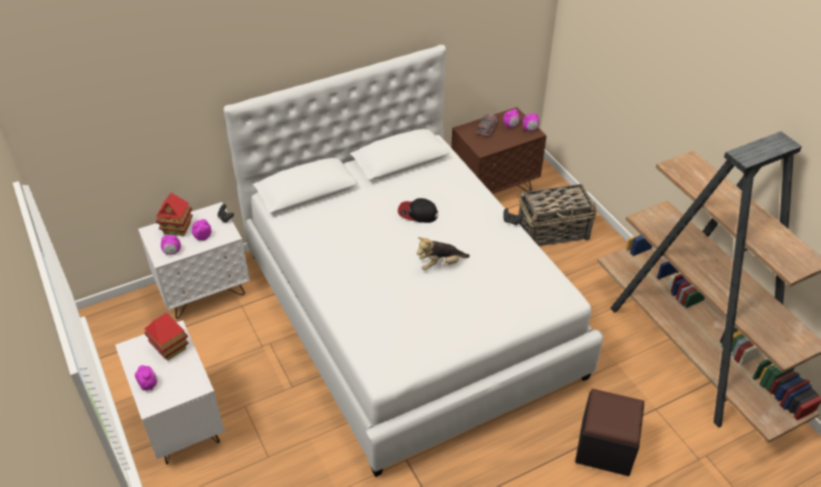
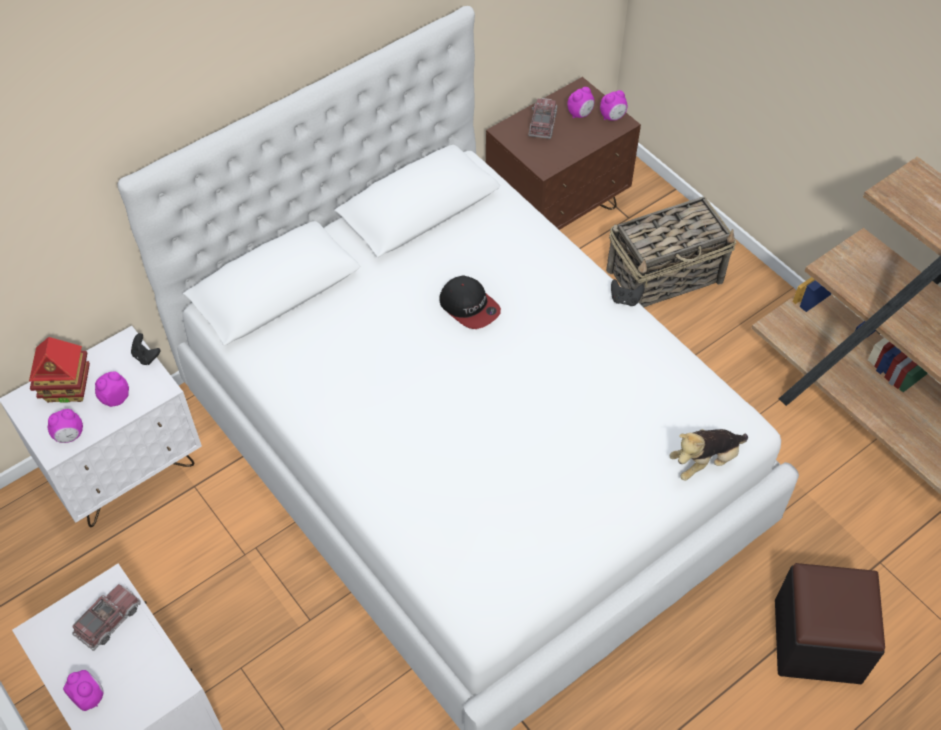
camera: 10 degrees left, 10 degrees up
(170, 348) = (109, 620): toy house -> toy truck
(417, 213) = (469, 307): cap -> cap turned 135 degrees counterclockwise
(440, 264) = (528, 397): plush toy -> plush toy (705, 461)

